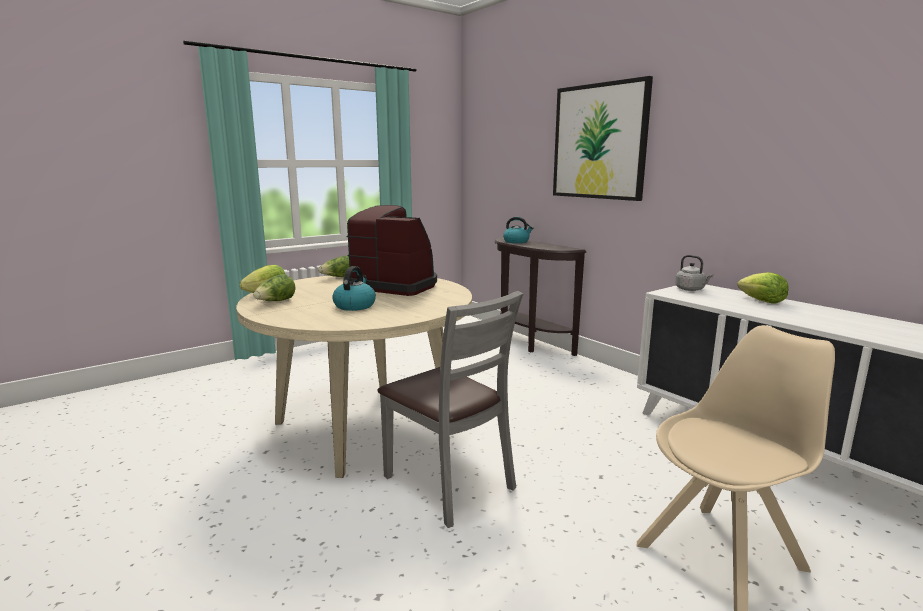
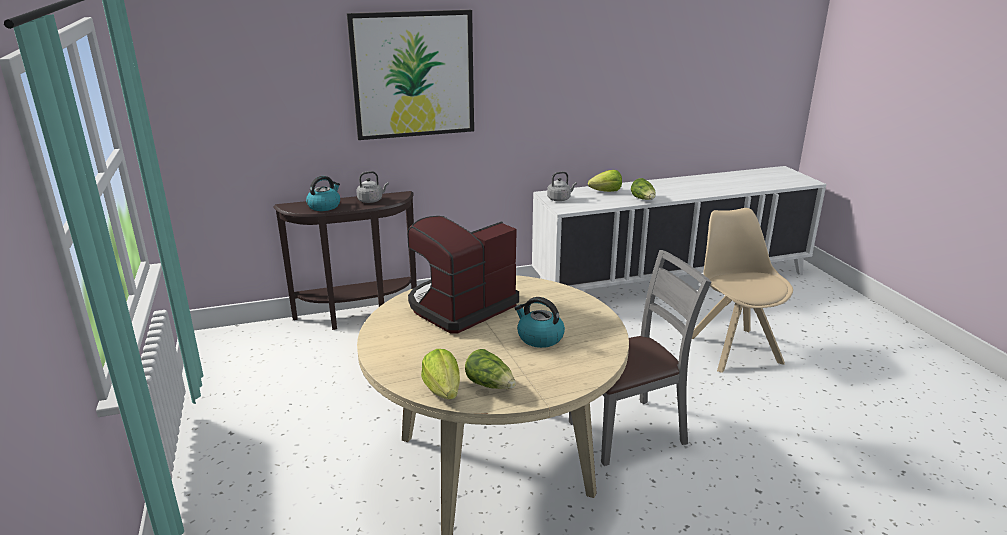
camera: 70 degrees left, 10 degrees up
(339, 277) = (383, 335): lettuce -> lettuce (643, 199)
(545, 246) = (371, 200): none -> grey kettle

